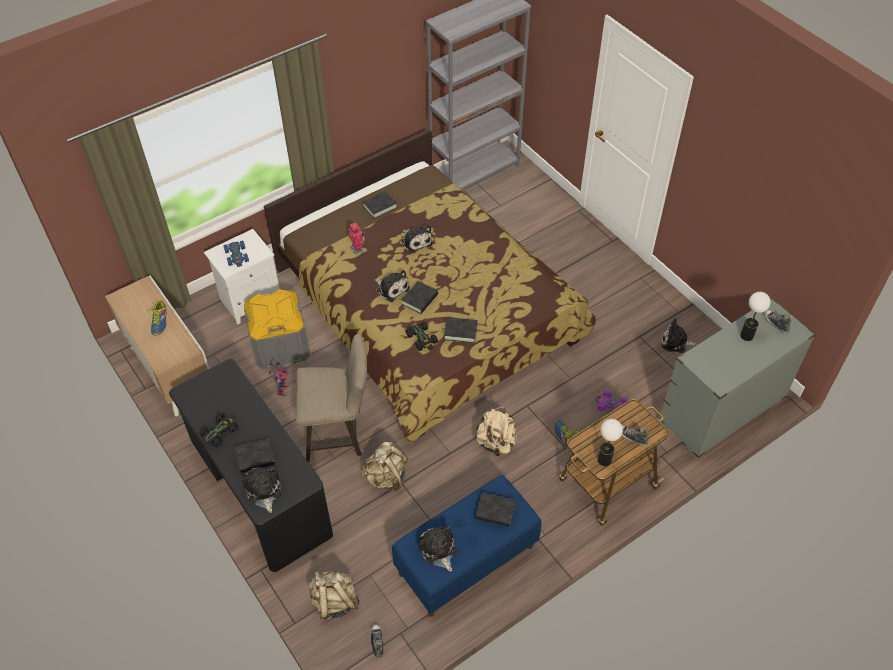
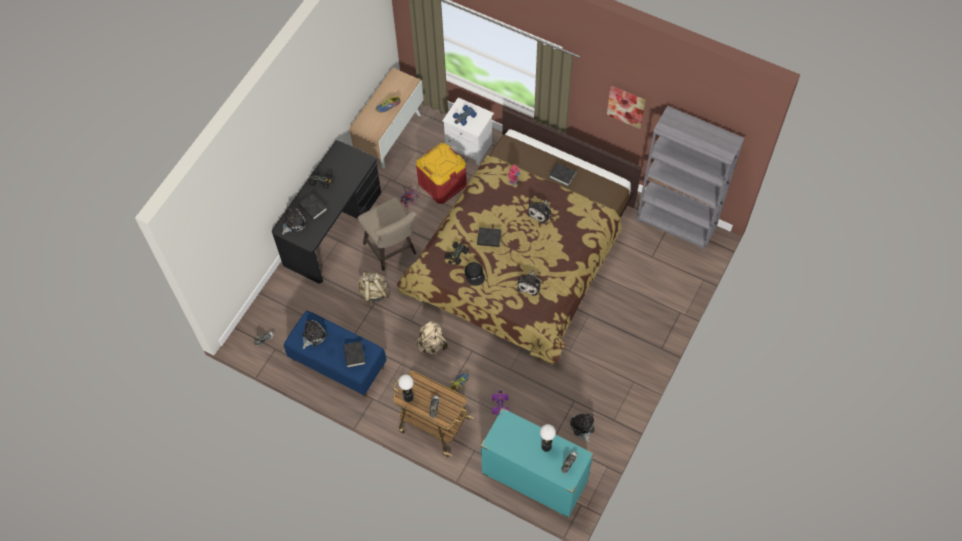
camera: 65 degrees right, 10 degrees up
(280, 345) = (442, 183): grey storage box -> red storage box
(334, 601) = (279, 305): beige backpack -> none
(381, 71) = (626, 106): none -> picture
(391, 288) = (489, 218): plush toy -> plush toy (529, 284)
(460, 332) = (475, 274): black book -> black cap
(721, 411) = (534, 478): grey dresser -> turquoise dresser

